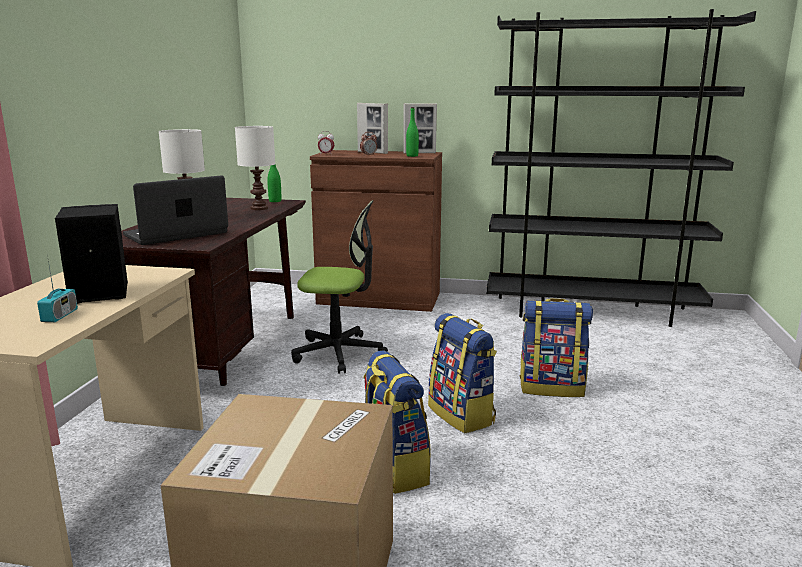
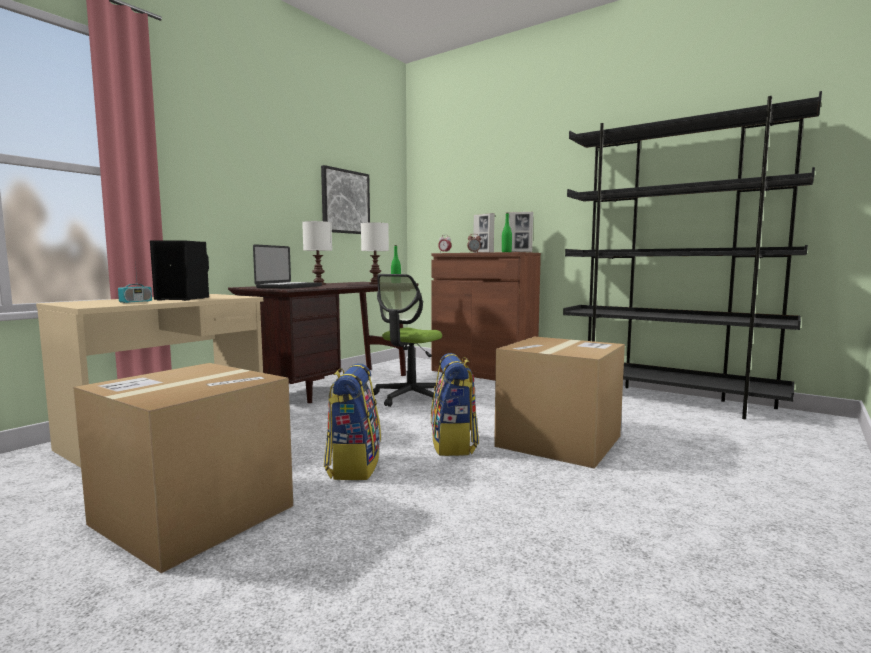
camera: 25 degrees right, 10 degrees down
(176, 234) = (290, 287): laptop -> laptop turned 120 degrees clockwise
(186, 87) = (345, 202): none -> picture
(339, 353) = (410, 397): office chair -> office chair turned 90 degrees clockwise
(552, 387) = (559, 441): backpack -> cardboard box

